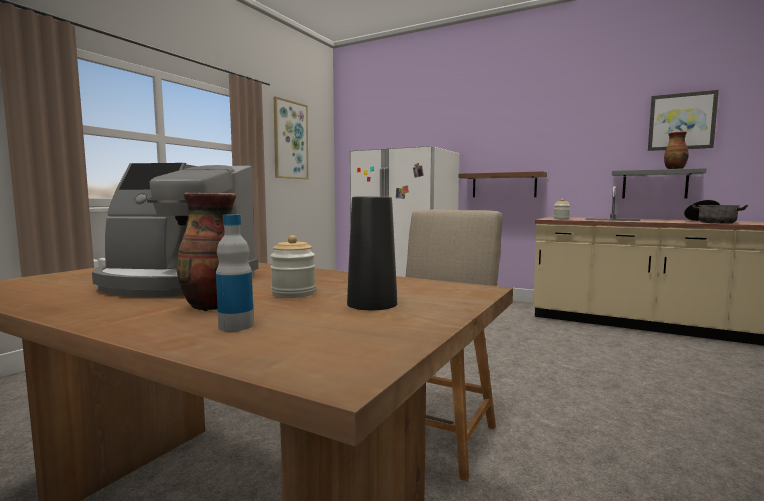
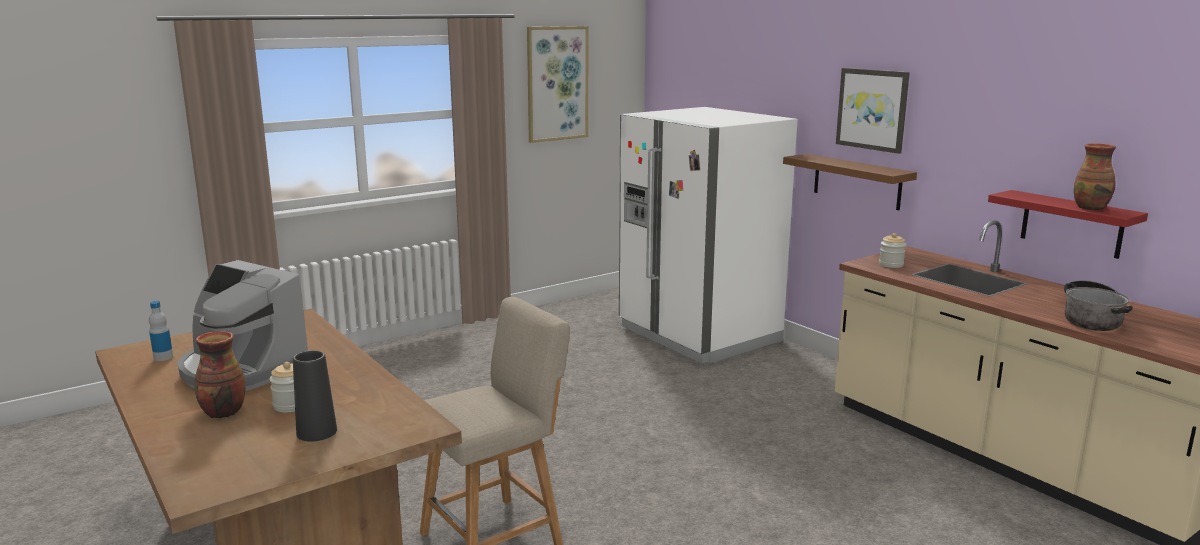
camera: 25 degrees right, 10 degrees up
(236, 326) = (207, 440): bottle -> bottle (163, 357)
(654, 184) = (1071, 224): grey shelf -> red shelf
(681, 121) = (1124, 121): picture -> picture (872, 109)

